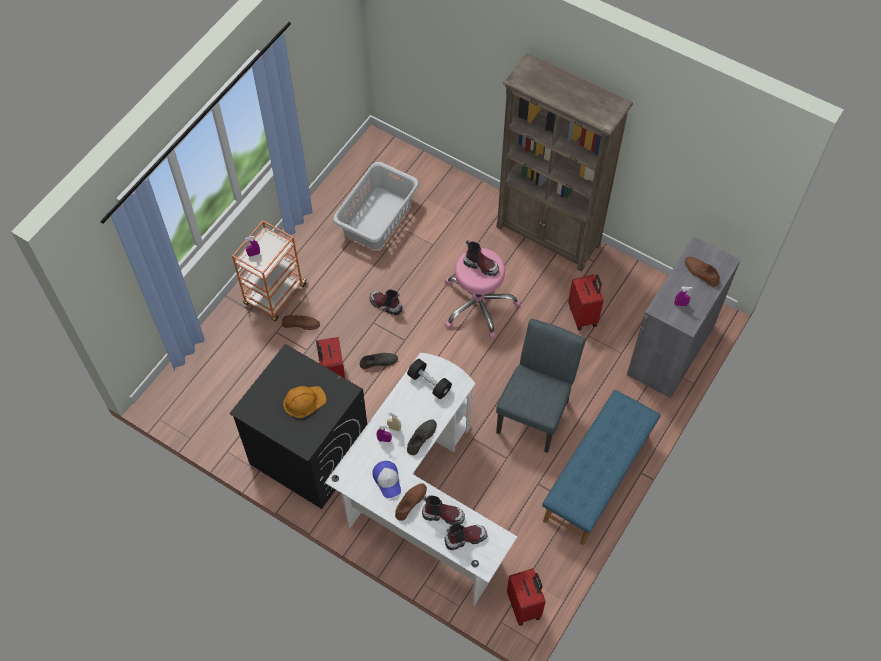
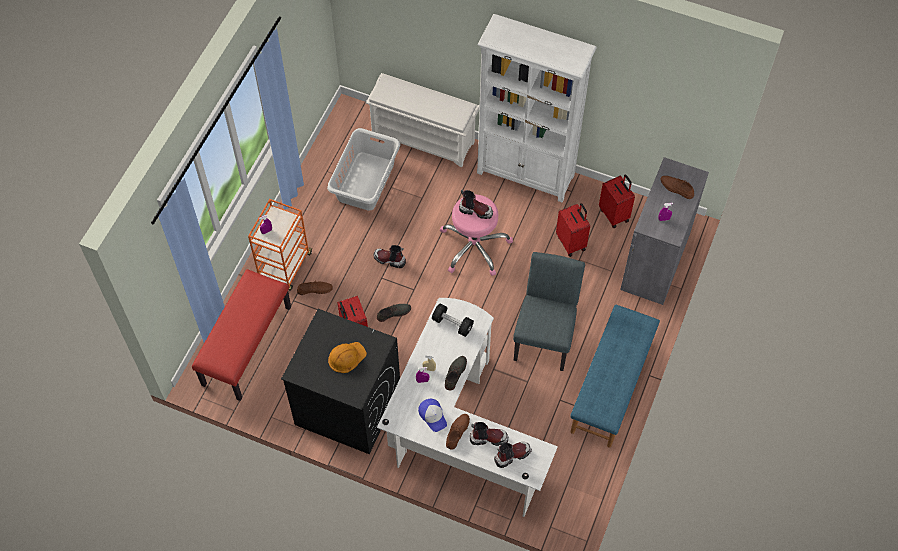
camera: 10 degrees left, 0 degrees up
(217, 371) = (246, 345): none -> red bench
(448, 183) = (424, 139): none -> white shoe rack
(525, 606) = (569, 509): red suitcase -> red suitcase (614, 214)
(548, 236) = (526, 174): brown bookcase -> white bookcase

